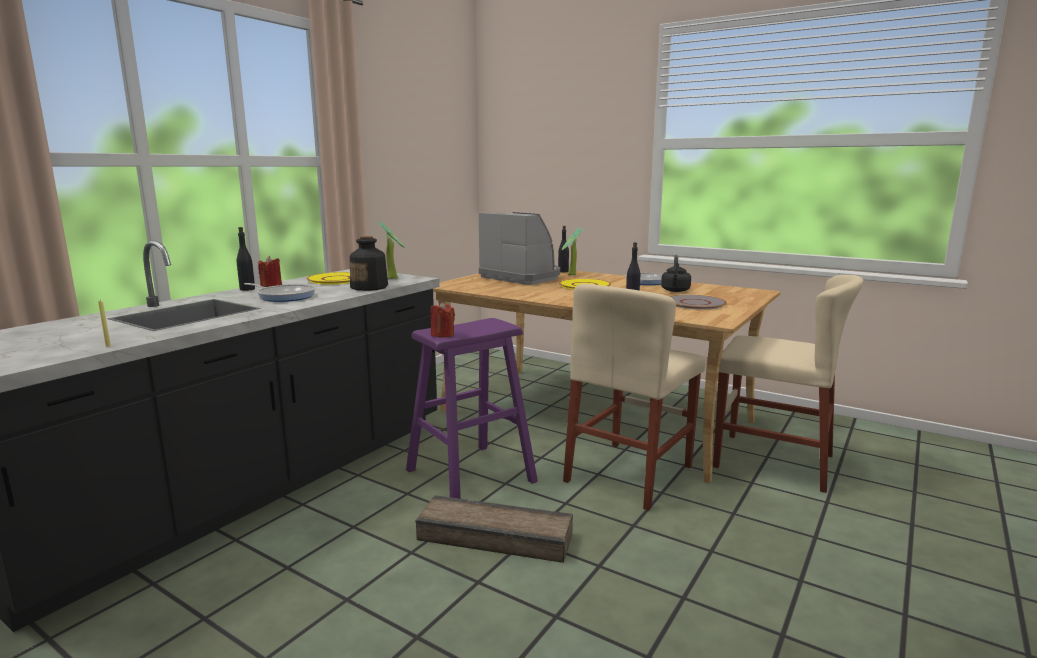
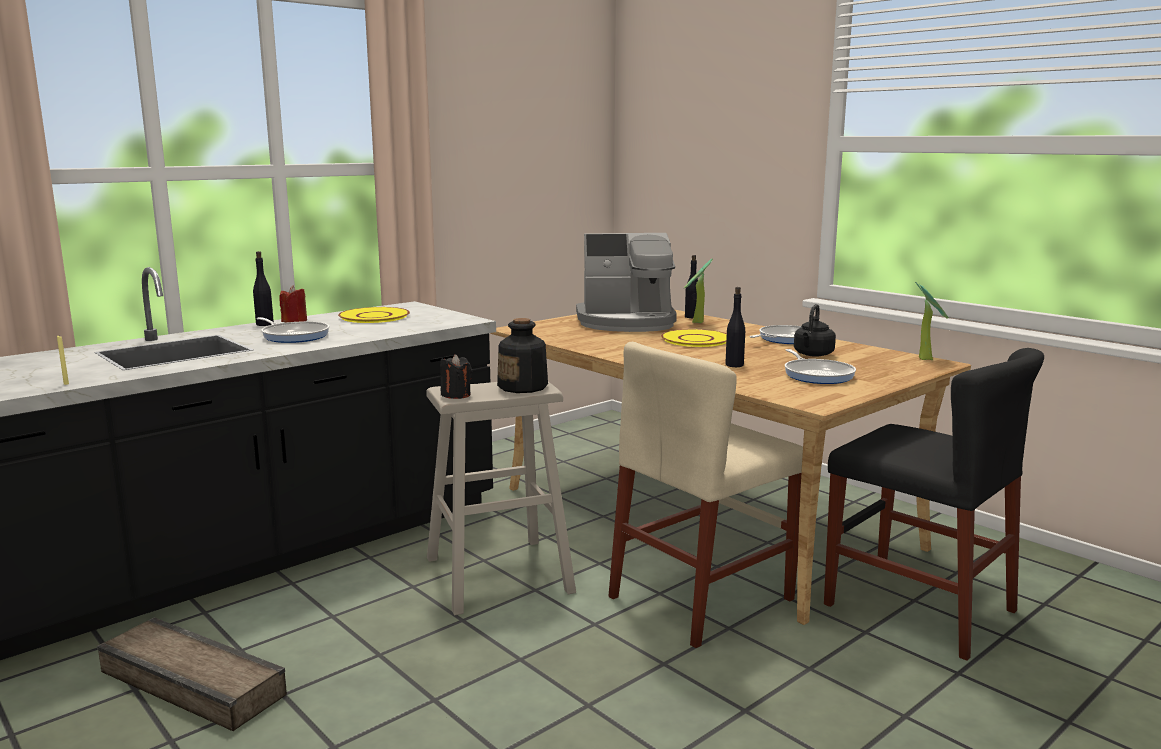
camera: 15 degrees right, 0 degrees up
(370, 287) = (400, 329): bottle -> bottle (523, 387)
(394, 278) = (442, 318): potted plant -> potted plant (926, 358)
(442, 334) = (456, 395): red candle -> black candle
(470, 475) = (499, 574): purple stool -> beige stool
(495, 538) = (483, 653): crate -> crate (190, 684)
(522, 277) = (627, 322): coffee machine -> coffee machine turned 120 degrees clockwise
(695, 303) = (817, 375): grey plate -> frying pan
(773, 461) = (918, 607): beige chair -> black chair

